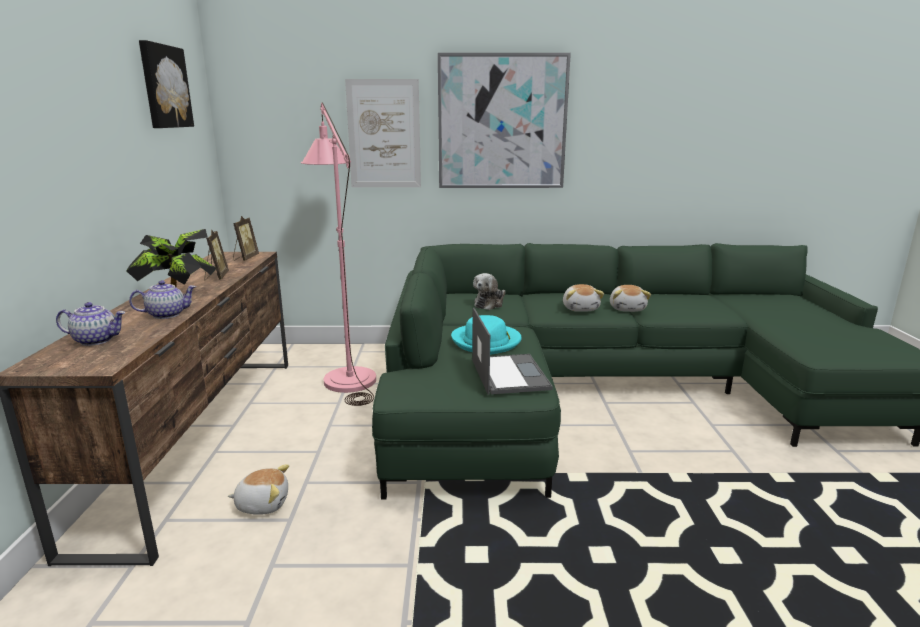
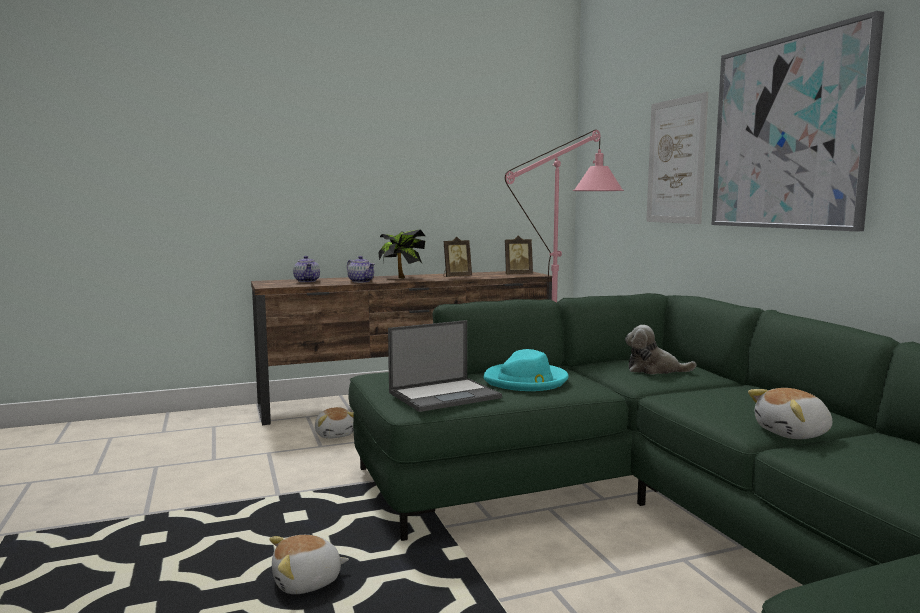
camera: 70 degrees right, 10 degrees down
(164, 86) = (496, 128): picture -> none
(581, 308) = (723, 406): plush toy -> plush toy (307, 582)

